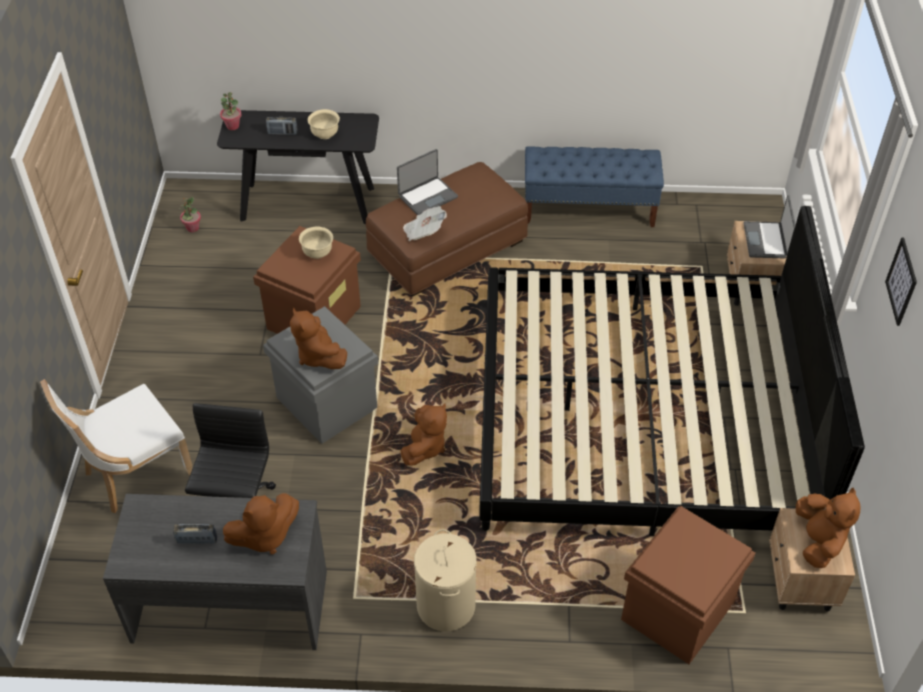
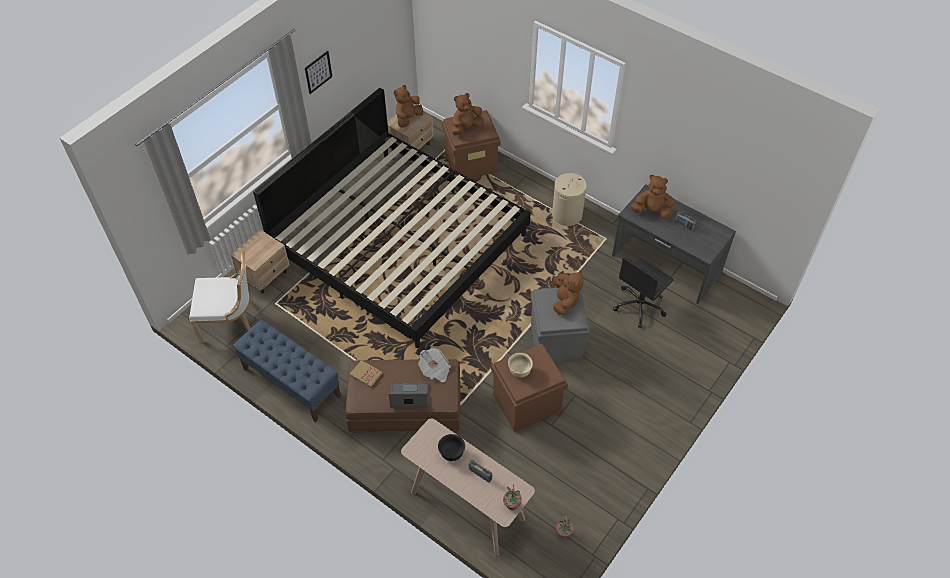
camera: 145 degrees left, 5 degrees up
(134, 474) = (685, 358): white chair -> white chair (231, 322)
(308, 203) = (467, 506): black console table -> beige console table
(325, 134) = (451, 453): beige bowl -> black bowl
(425, 447) = (521, 287): brown plush toy -> brown plush toy (466, 127)
(494, 193) = (366, 374): none -> book
(766, 241) = (255, 249): laptop -> none

